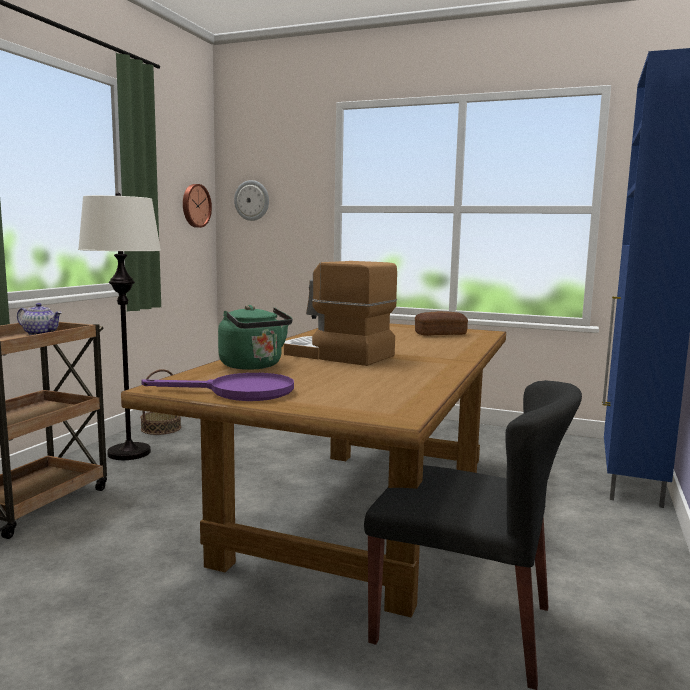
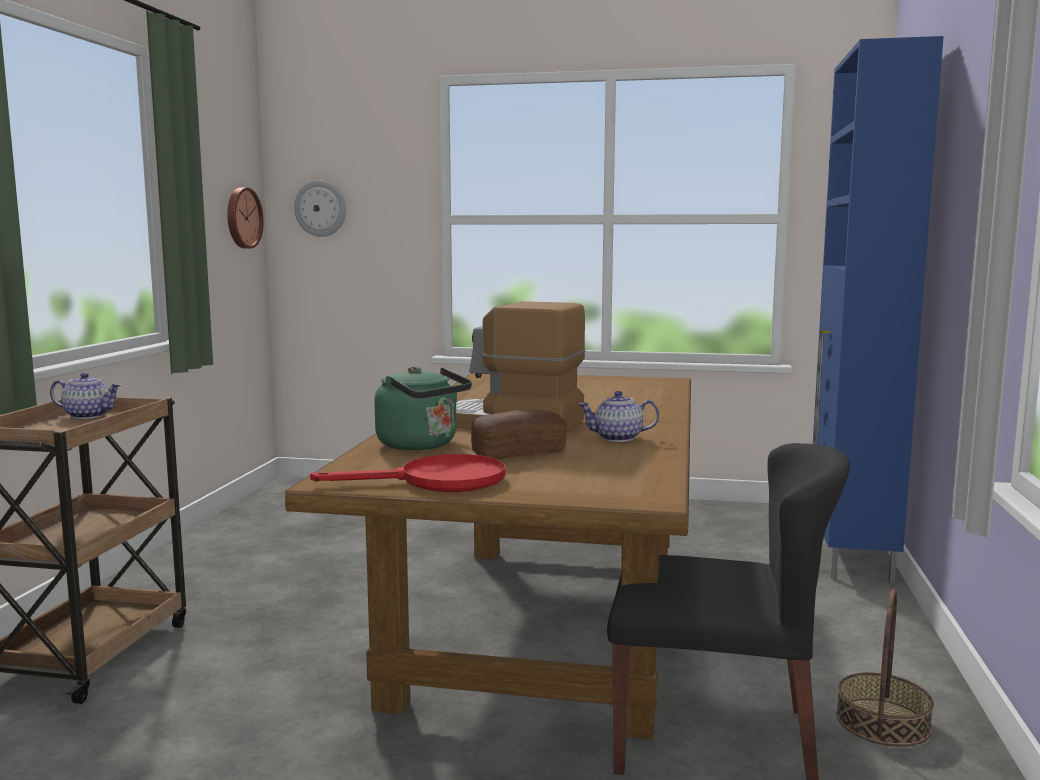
camera: 10 degrees left, 0 degrees up
(129, 453) = (193, 572): white floor lamp -> none
(161, 428) = (221, 535): basket -> basket (882, 722)
(239, 392) = (437, 481): purple frying pan -> red frying pan
(410, 370) = (617, 438): none -> teapot
(440, 334) = (615, 386): bread -> bread (518, 453)

